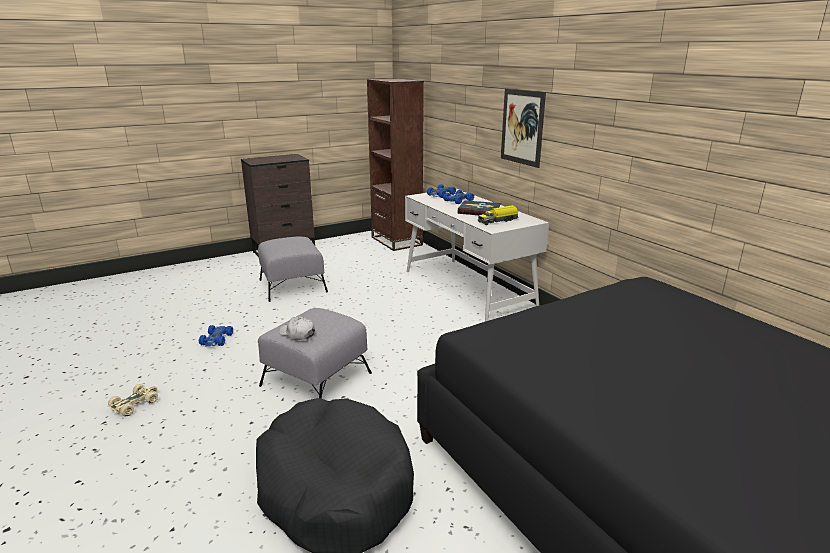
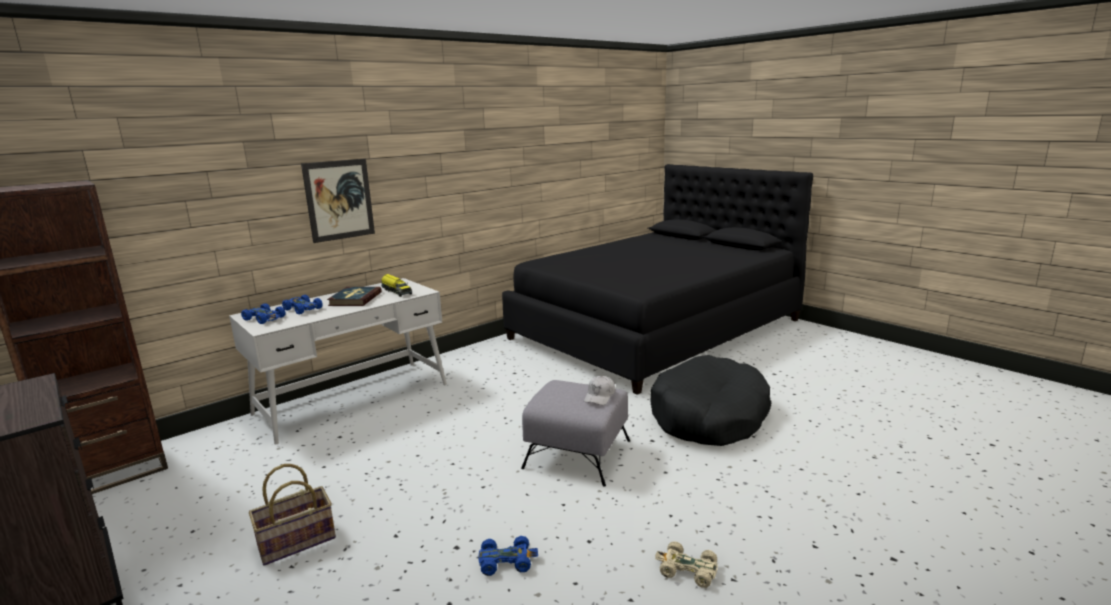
camera: 100 degrees left, 5 degrees down
(292, 285) = (296, 542): grey ottoman -> basket

